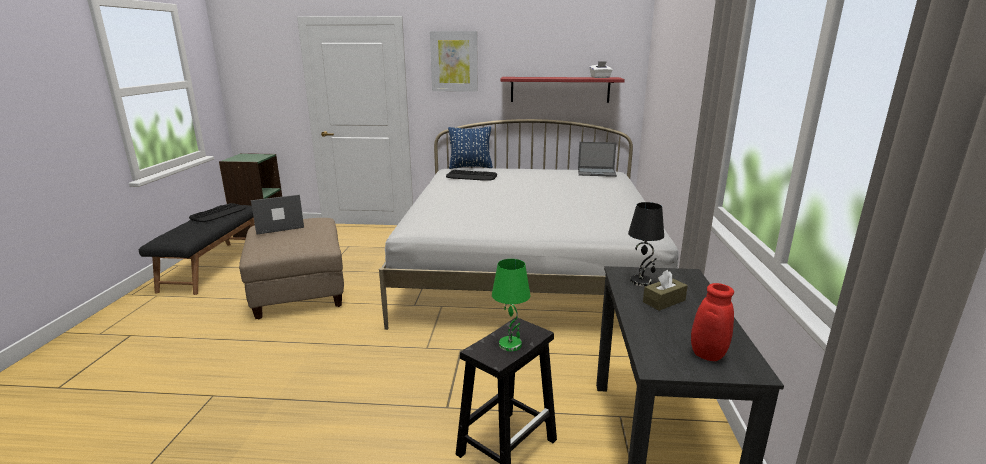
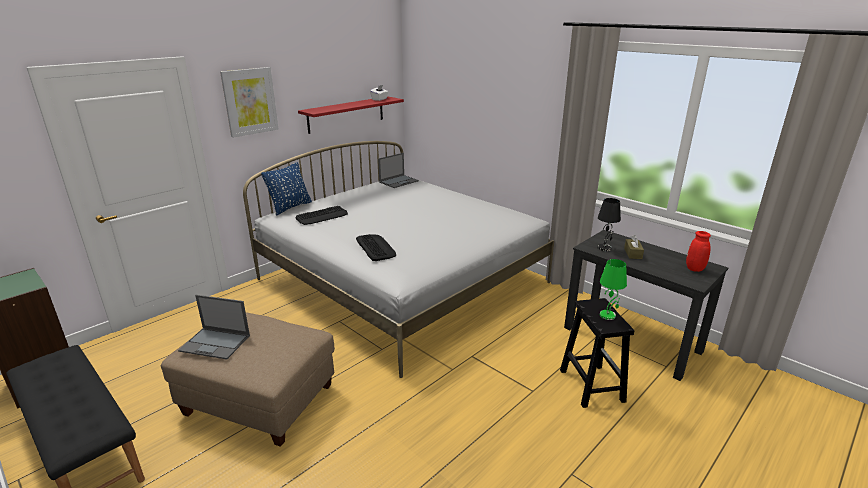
camera: 50 degrees left, 5 degrees up
(218, 213) = (55, 376): keyboard -> keyboard (375, 247)
(278, 226) = (216, 343): laptop -> laptop turned 90 degrees counterclockwise

